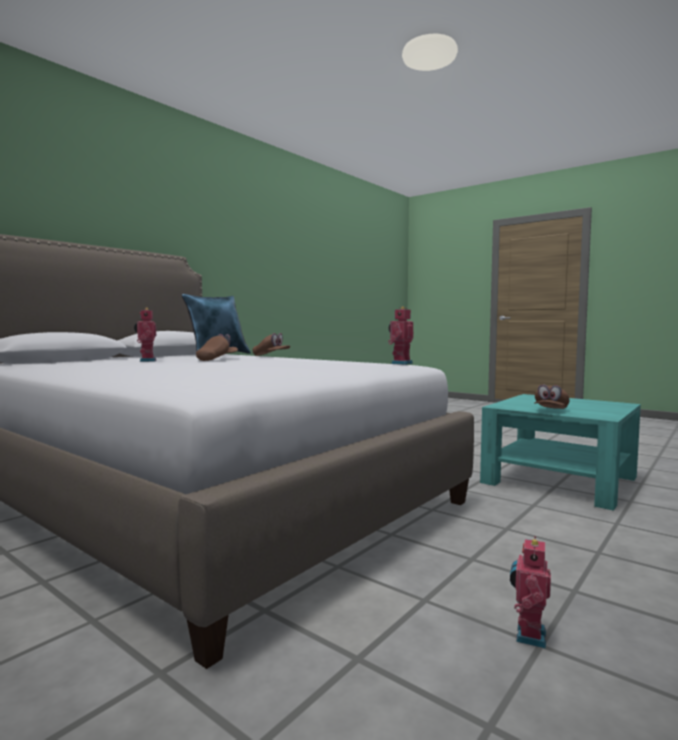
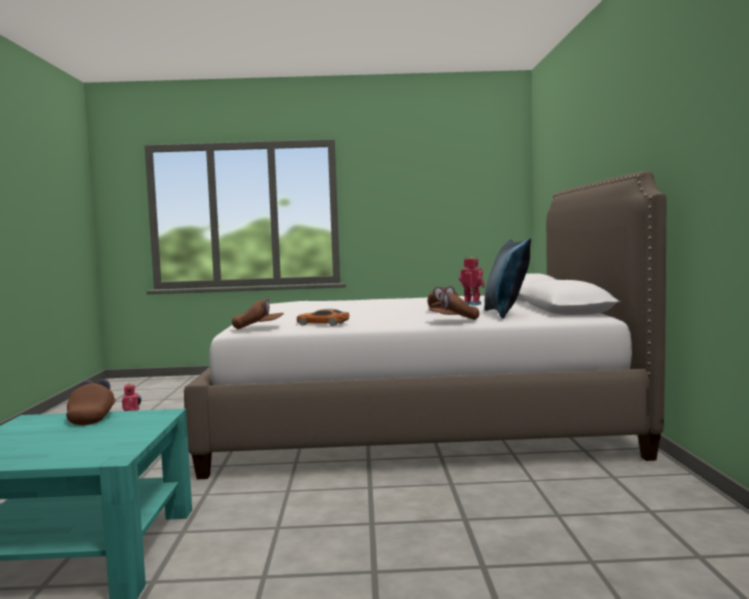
camera: 140 degrees right, 0 degrees up
(346, 361) = (322, 324): none -> toy car
(400, 363) = (258, 328): toy robot -> brown cap

